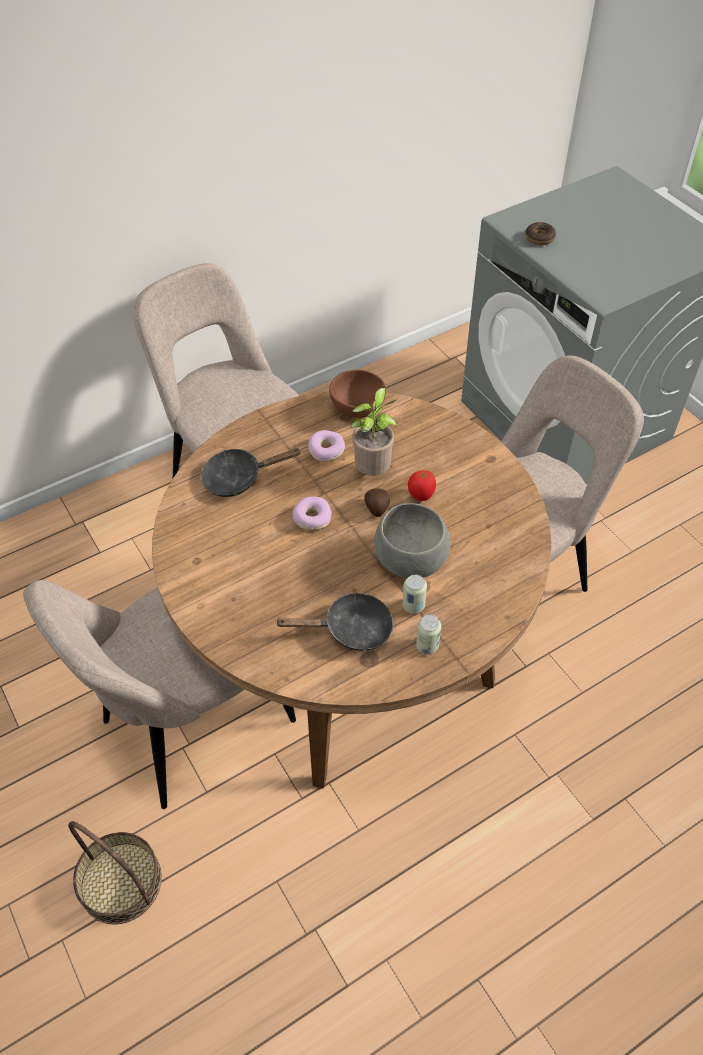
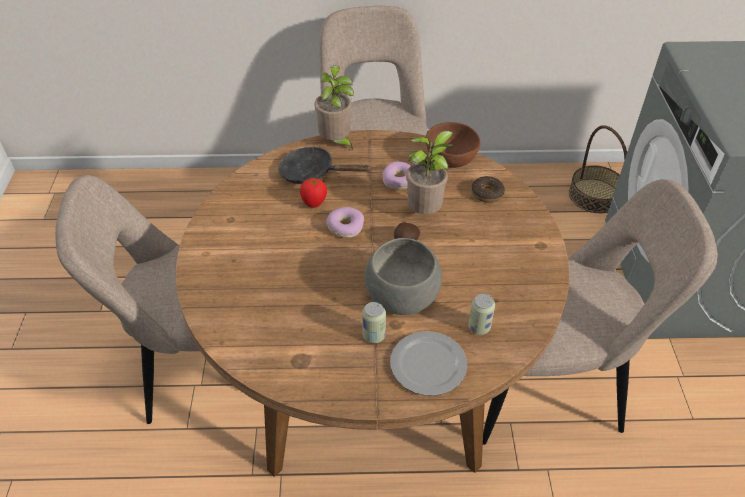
camera: 30 degrees right, 5 degrees down
(120, 882) = (79, 461): basket -> basket (594, 195)
(236, 436) = (336, 143): none -> potted plant
(351, 629) = (305, 329): black frying pan -> none
(421, 496) = (452, 249): tomato -> tomato (314, 204)
(427, 646) = (359, 375): can -> can (479, 327)
(475, 609) = (427, 365): none -> plate
(539, 238) = (710, 73): donut -> donut (487, 193)

